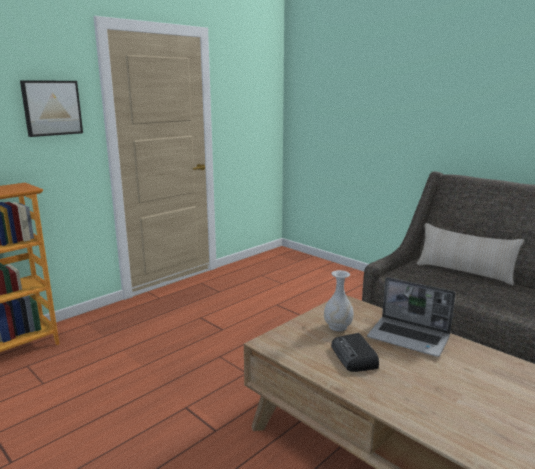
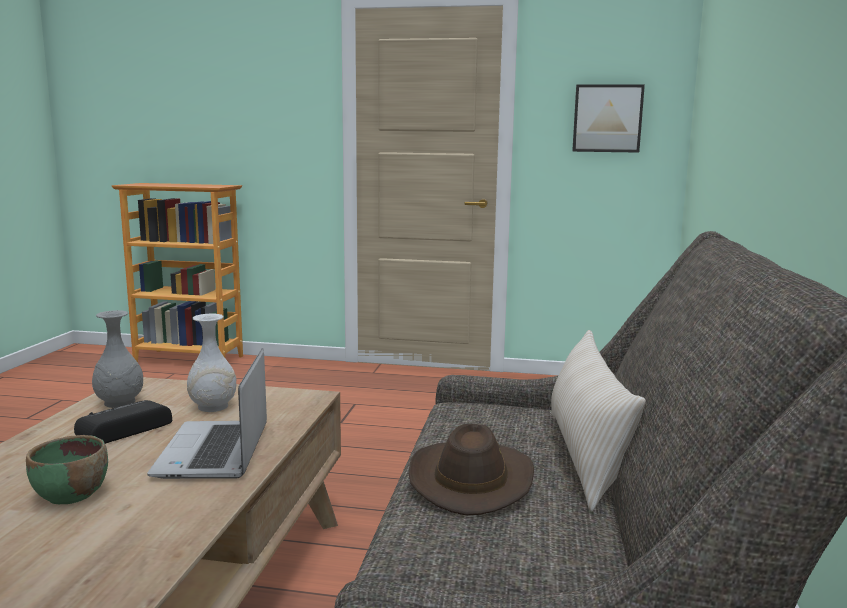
camera: 55 degrees right, 5 degrees down
(51, 108) = (281, 105): picture -> picture (607, 118)
(303, 352) = (119, 403): none -> grey vase
(445, 382) = (71, 495): none -> green bowl
(477, 294) = (470, 479): none -> brown hat

